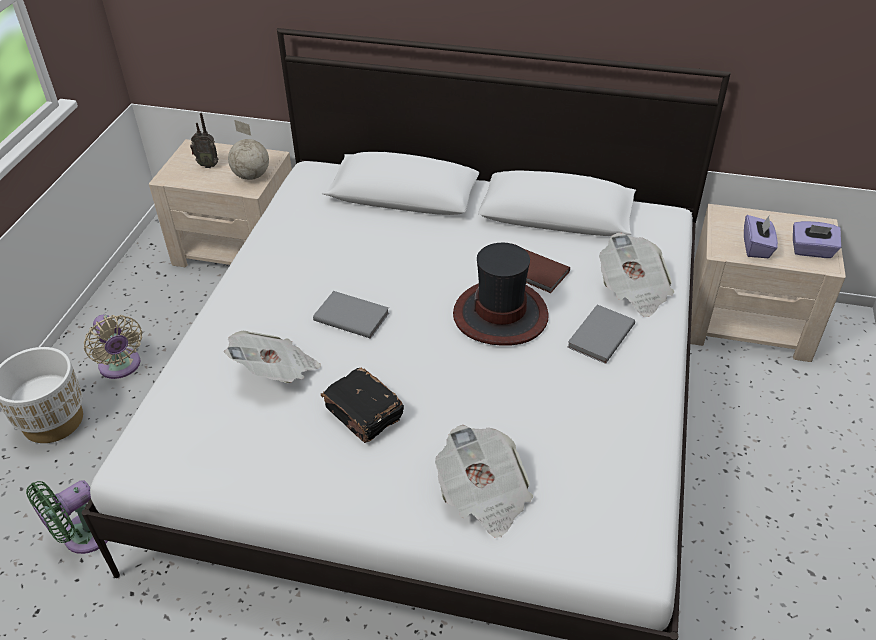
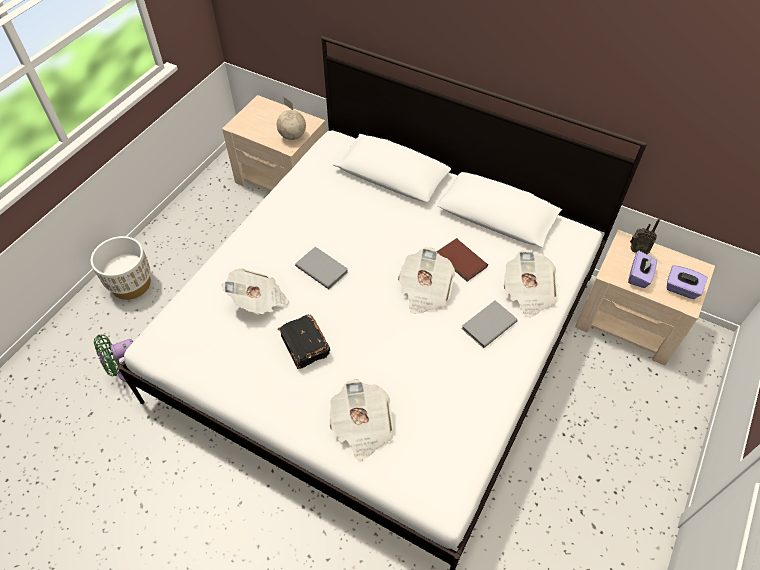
camera: 15 degrees right, 10 degrees up
(121, 367) = (182, 254): beige fan -> none
(208, 165) = (266, 120): radio -> radio (637, 251)
(501, 315) = (424, 291): hat -> newspaper

